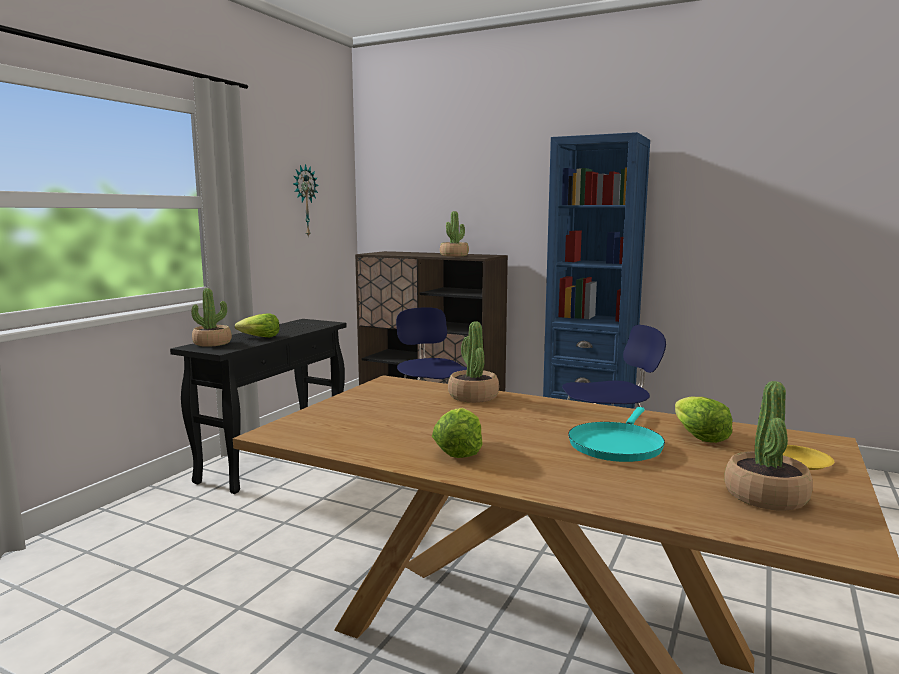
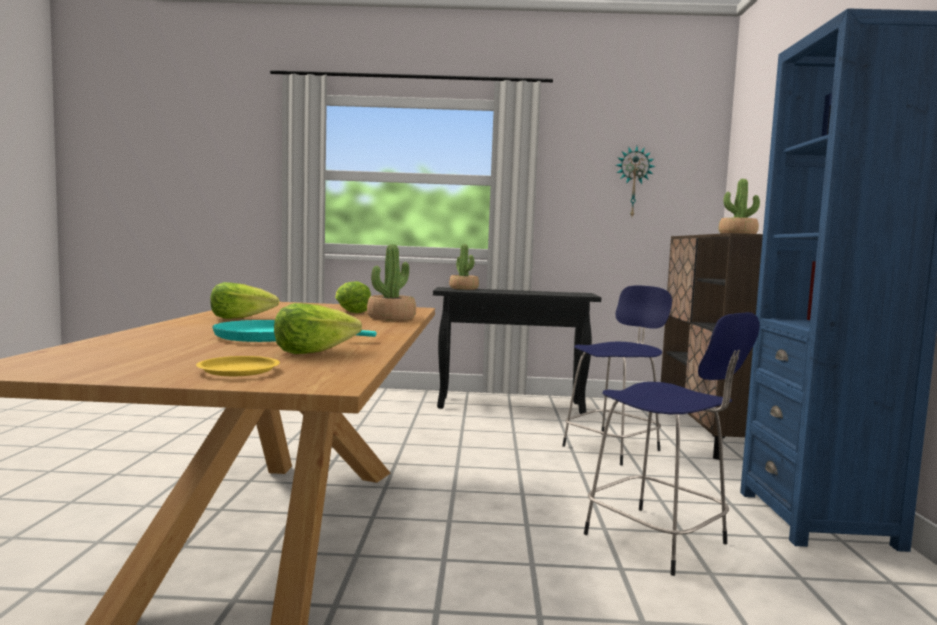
camera: 65 degrees right, 5 degrees down
(259, 337) = (500, 291): lettuce -> lettuce (350, 311)
(766, 496) = (131, 359): potted plant -> none

